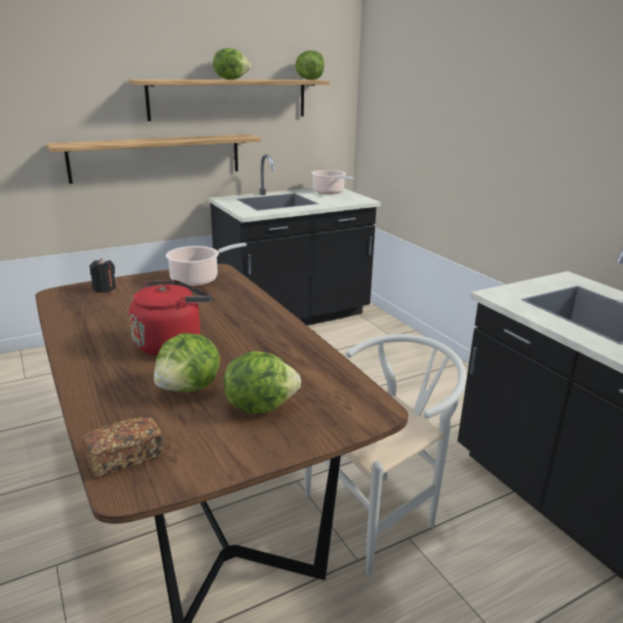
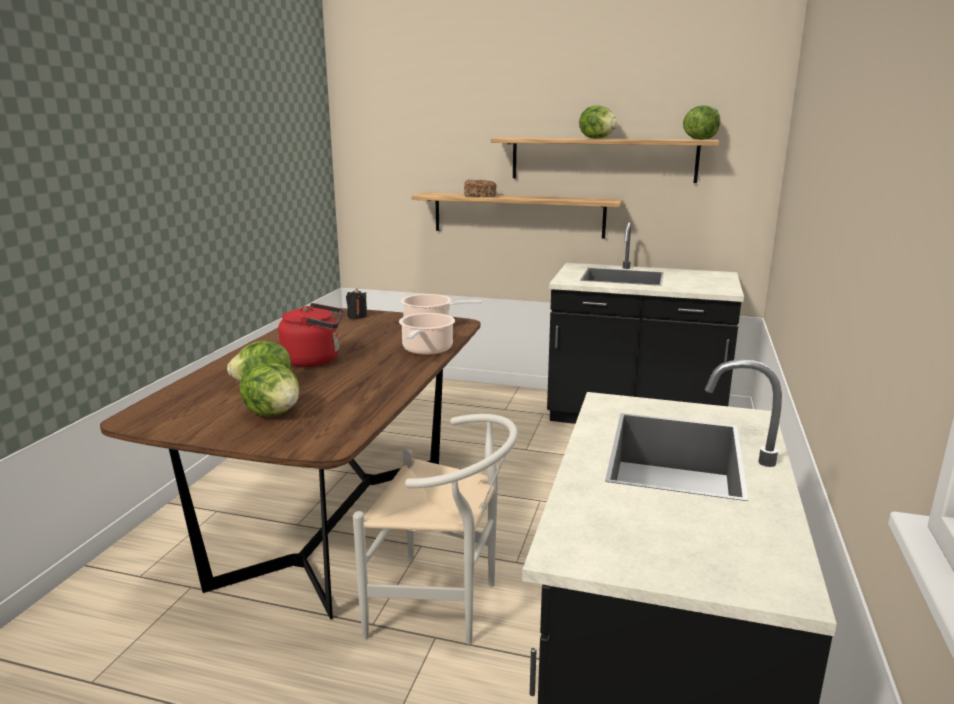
camera: 45 degrees right, 5 degrees down
(125, 457) = (160, 406): bread -> bread (480, 196)
(329, 192) = (707, 277): cooking pot -> cooking pot (426, 350)

